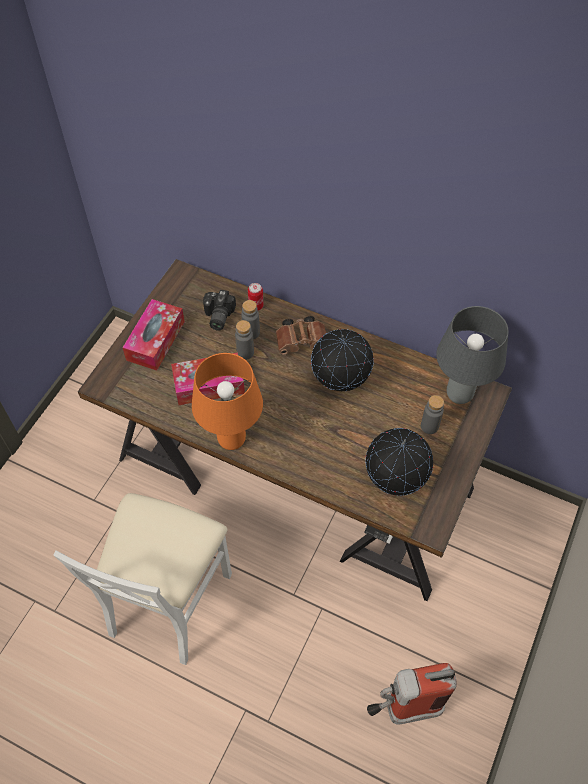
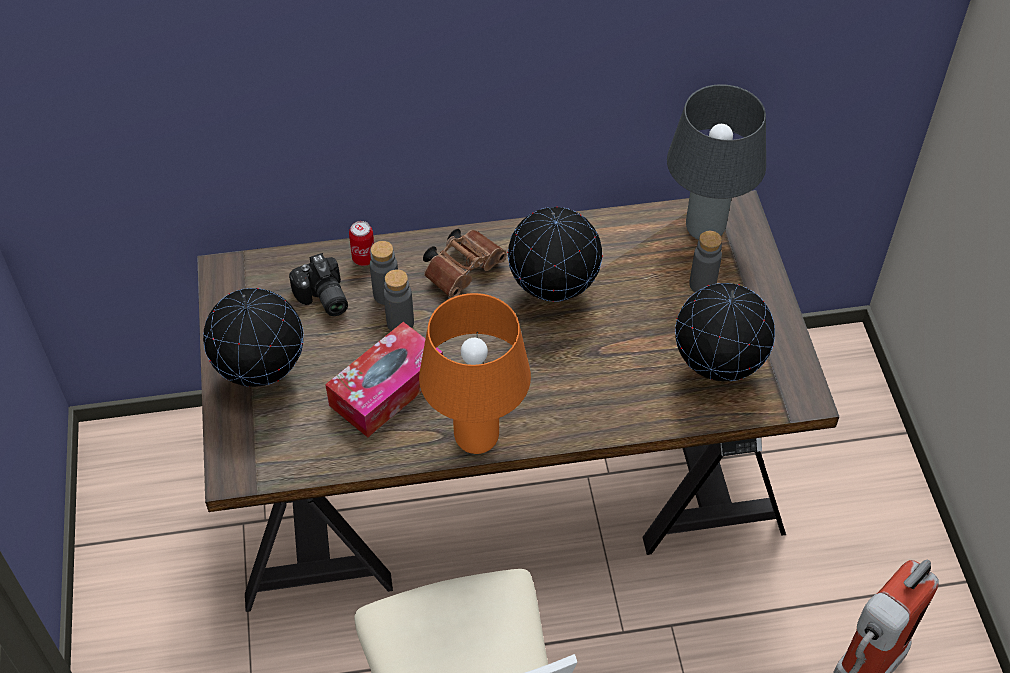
camera: 35 degrees left, 5 degrees down
(155, 340) = (262, 374): tissue box -> globe

